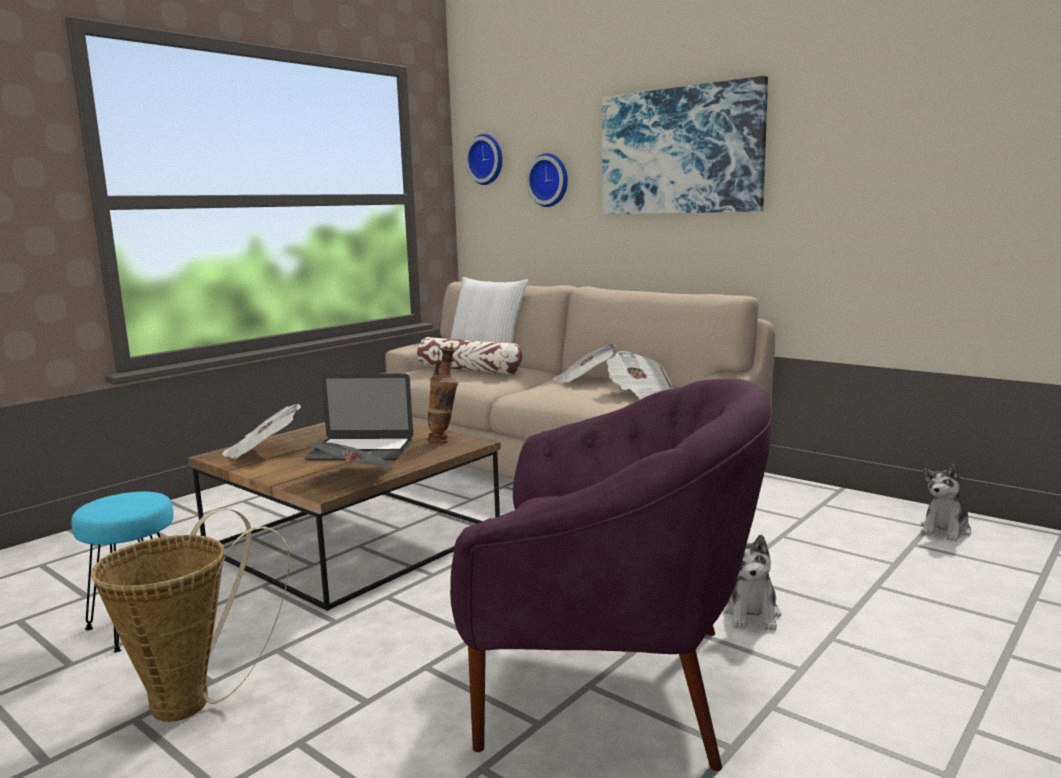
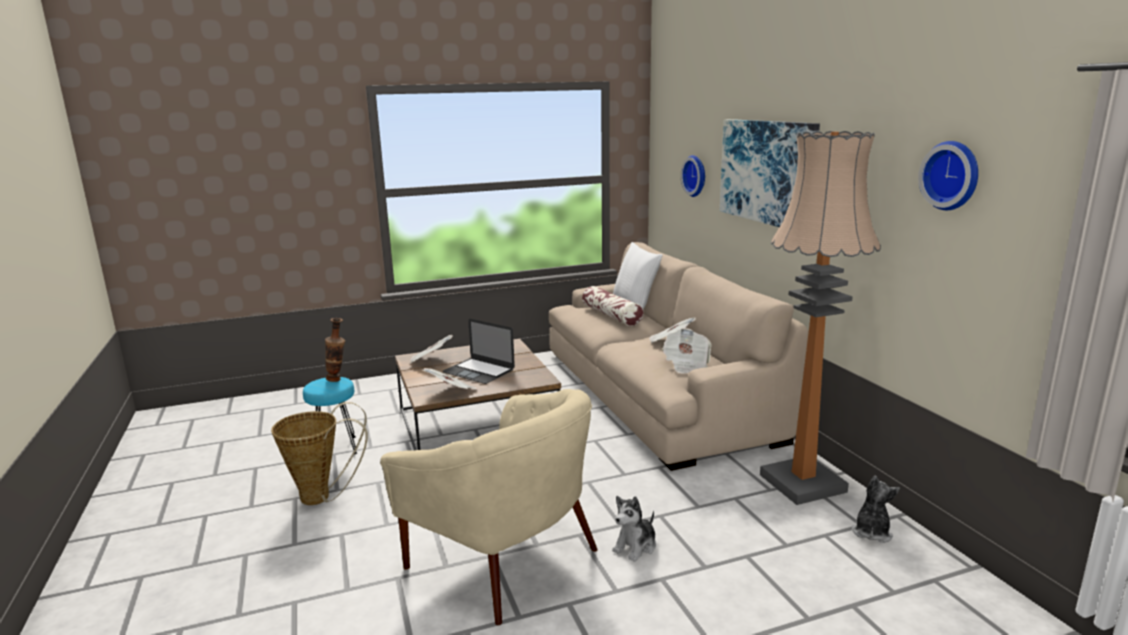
camera: 30 degrees right, 5 degrees up
(444, 442) = (529, 375): vase -> vase (338, 380)
(487, 159) = (665, 151): wall clock -> wall clock (952, 175)
(610, 682) = (505, 558): purple armchair -> beige armchair
(823, 506) = (802, 483): none -> floor lamp
(945, 530) = (871, 532): plush toy -> plush toy turned 135 degrees clockwise

